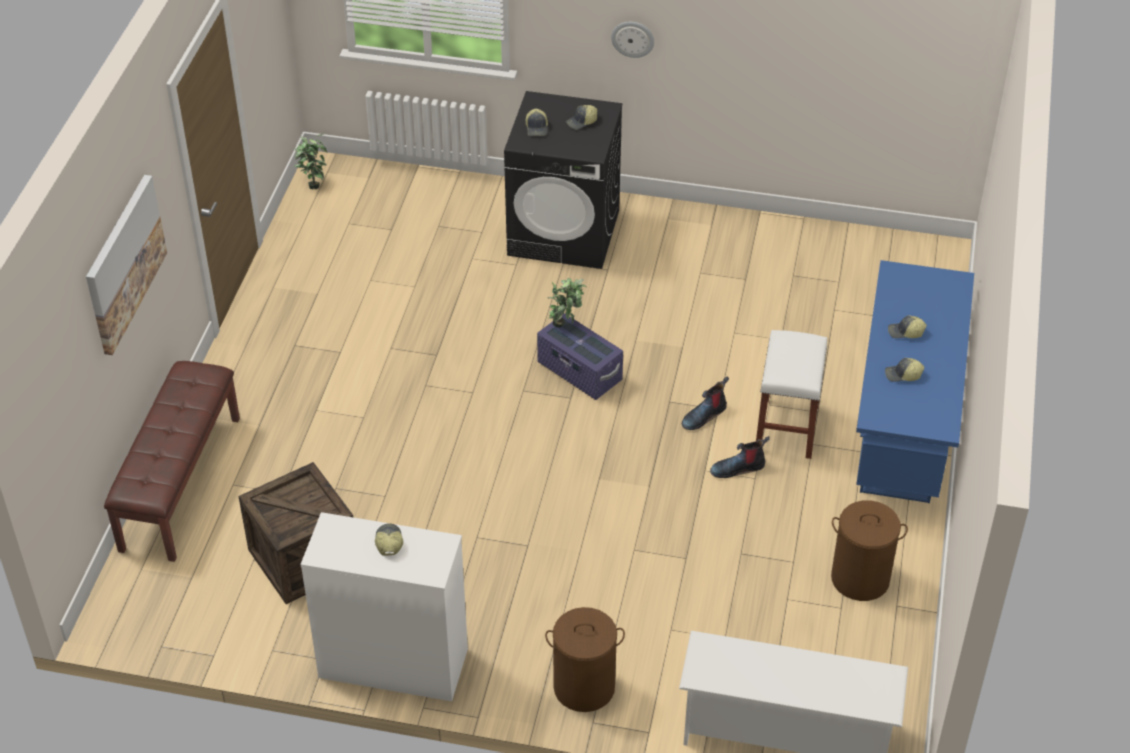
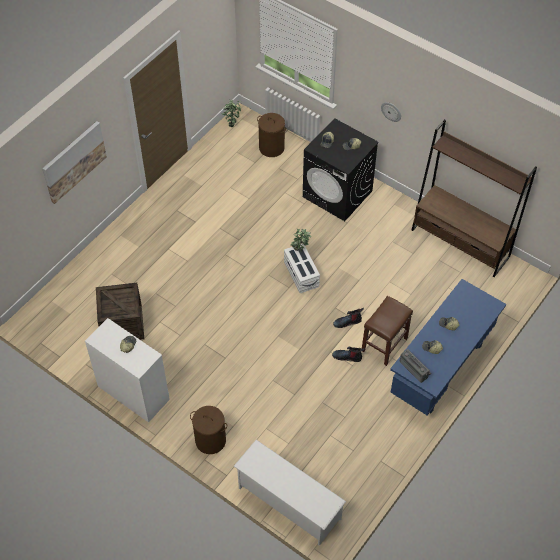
camera: 25 degrees right, 10 degrees up
(180, 482) = (89, 263): brown bench -> none
(579, 372) = (301, 275): purple storage box -> white storage box
(786, 427) = (384, 344): white stool -> brown stool
(811, 241) = (460, 243): none -> brown bookcase
(860, 578) = (372, 439): brown laundry basket -> brown laundry basket (272, 148)
(896, 414) = (415, 369): none -> radio

